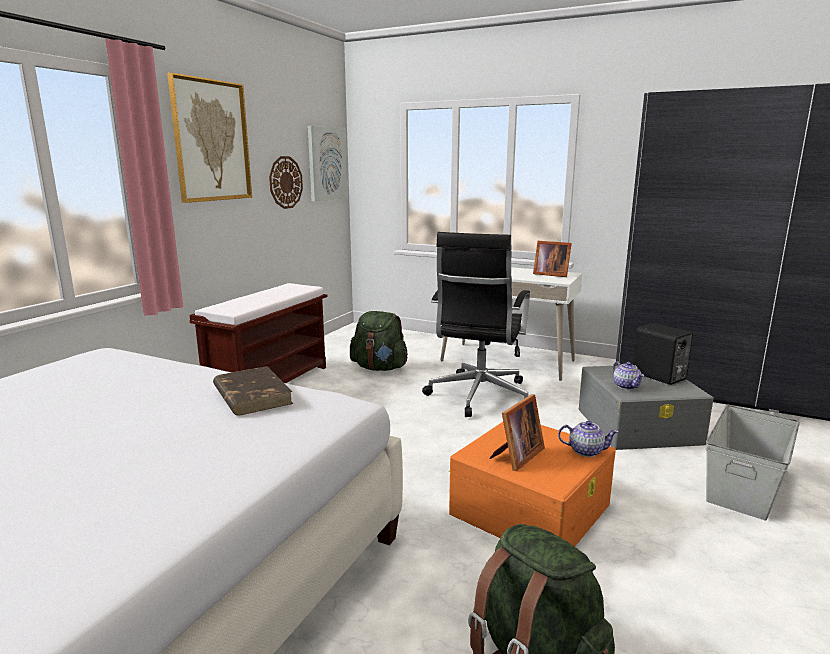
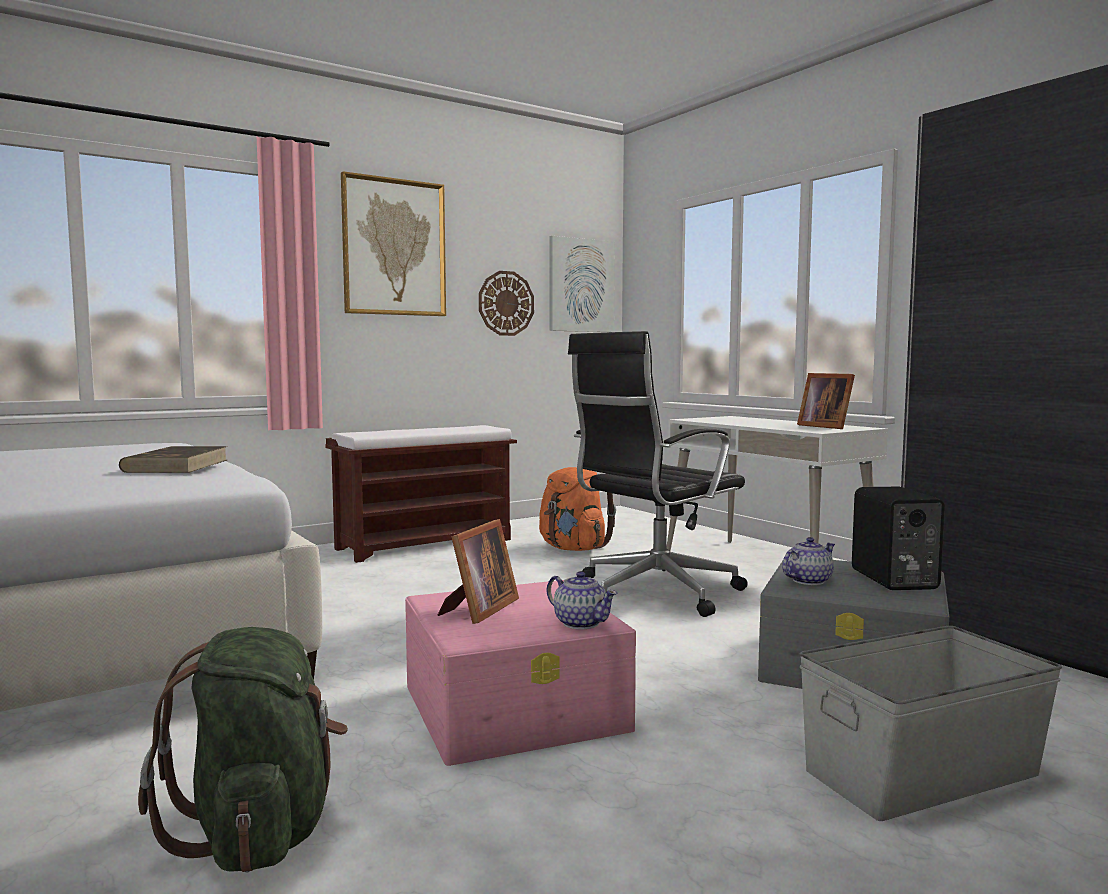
camera: 30 degrees right, 10 degrees down
(379, 368) = (573, 548): green backpack -> orange backpack
(516, 456) = (478, 610): picture frame -> picture frame turned 45 degrees counterclockwise
(531, 508) = (516, 707): orange storage box -> pink storage box
(626, 386) = (807, 581): teapot -> teapot turned 135 degrees counterclockwise

